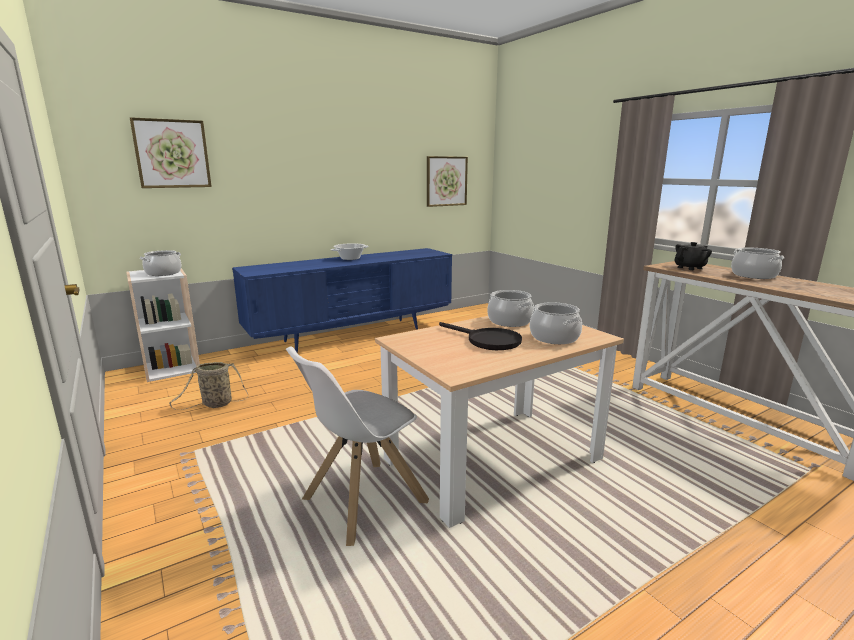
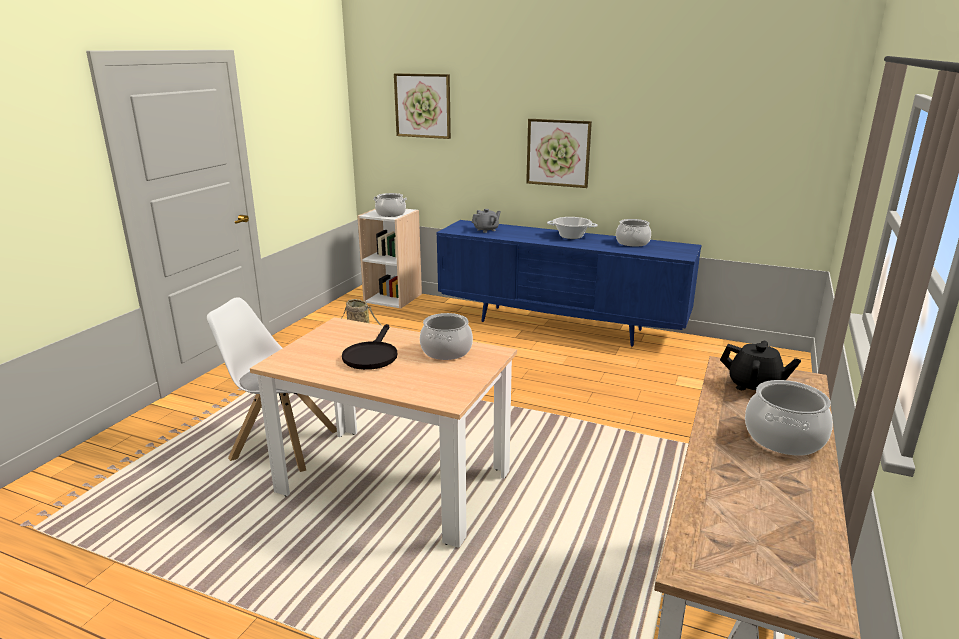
camera: 55 degrees right, 5 degrees up
(280, 267) = (486, 230): none -> grey teapot
(446, 181) = (750, 153): picture -> picture (558, 153)
(554, 337) = (416, 380): cooking pot -> cooking pot (632, 243)

